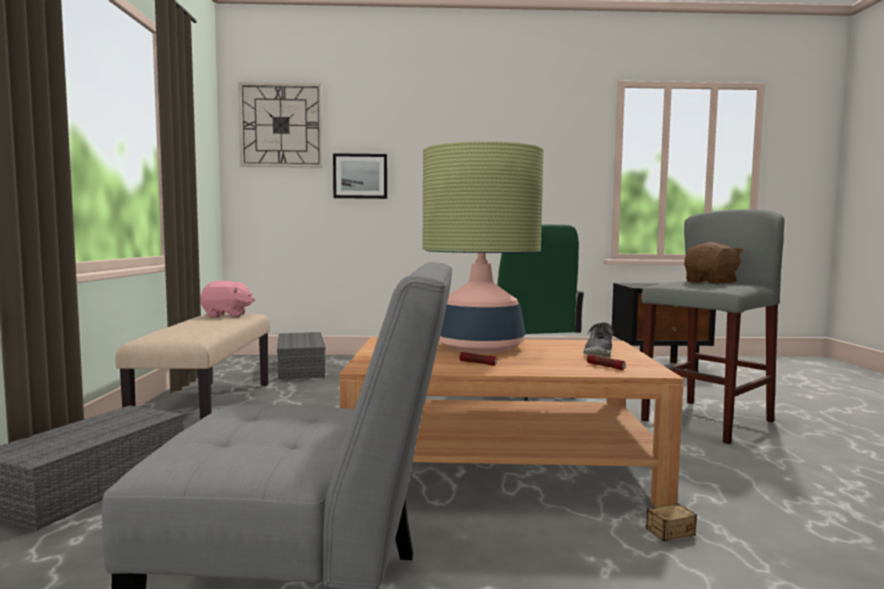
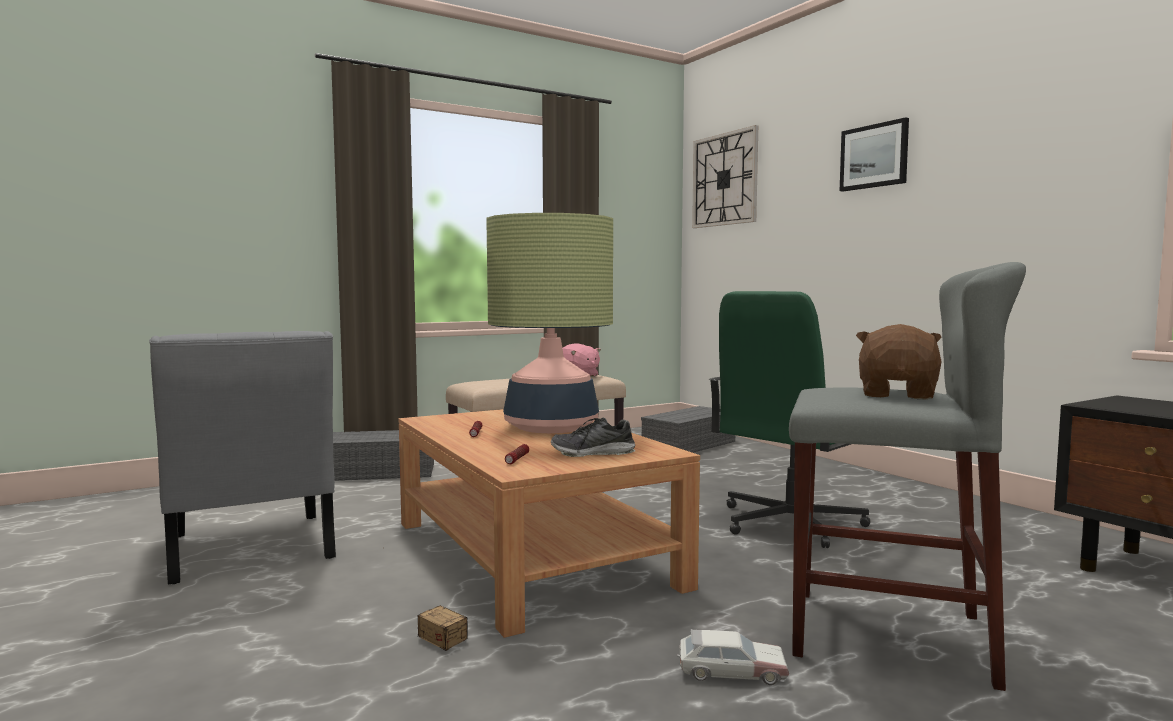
camera: 60 degrees right, 0 degrees up
(360, 176) = (789, 228): picture -> picture (874, 156)
(711, 282) = (898, 394): brown plush toy -> brown plush toy turned 90 degrees counterclockwise
(746, 461) = (730, 671): none -> toy car

